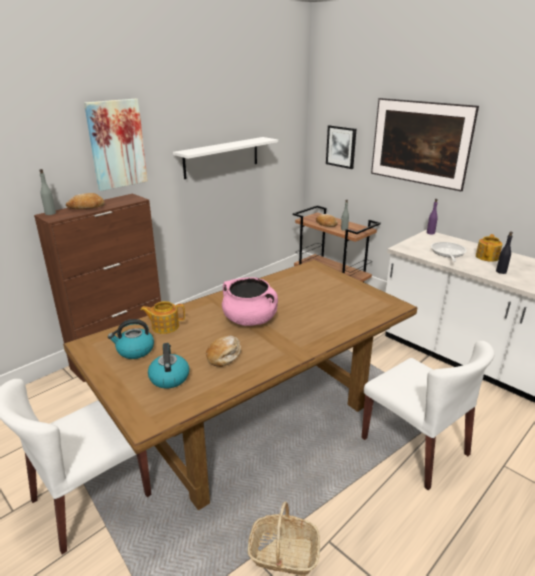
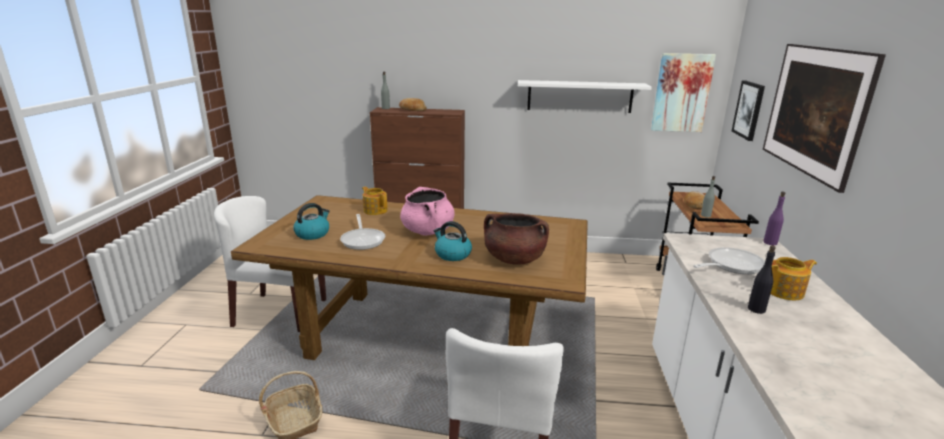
camera: 50 degrees right, 5 degrees down
(116, 144) = (460, 63): picture -> picture (681, 93)
(135, 351) = (332, 214): kettle -> kettle (452, 254)
(224, 355) = (363, 240): bread -> frying pan
(344, 308) = (514, 259): none -> brown cooking pot

